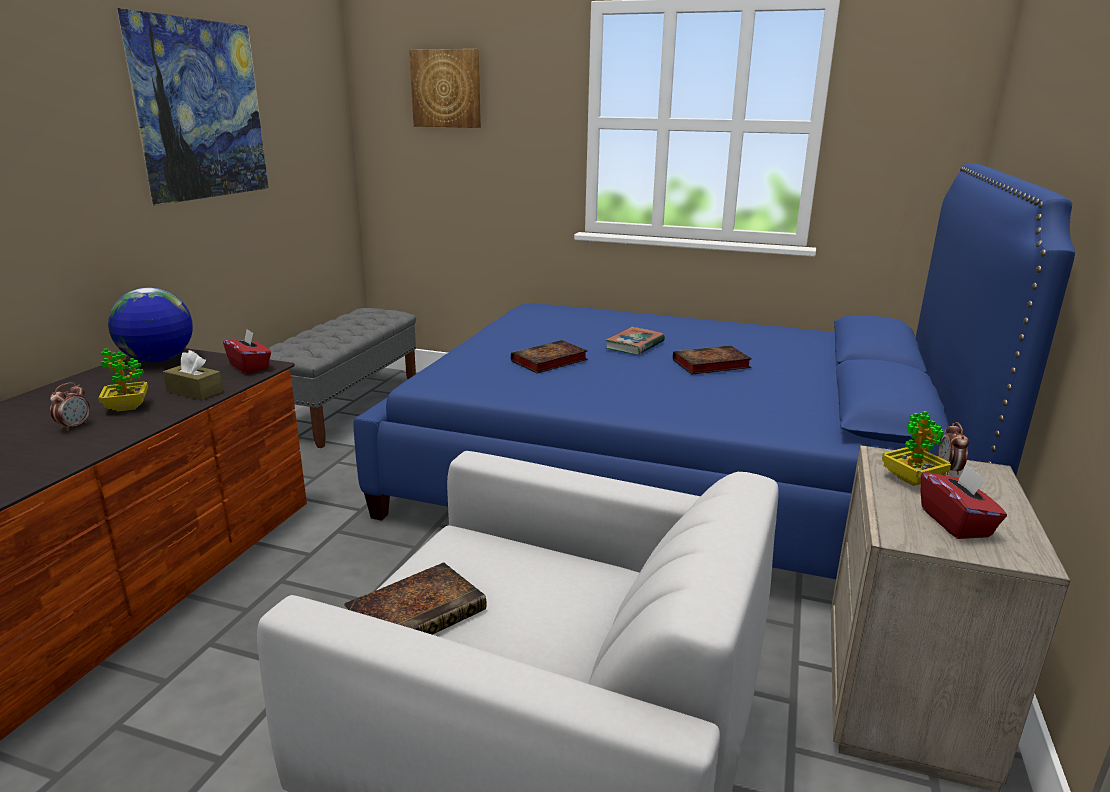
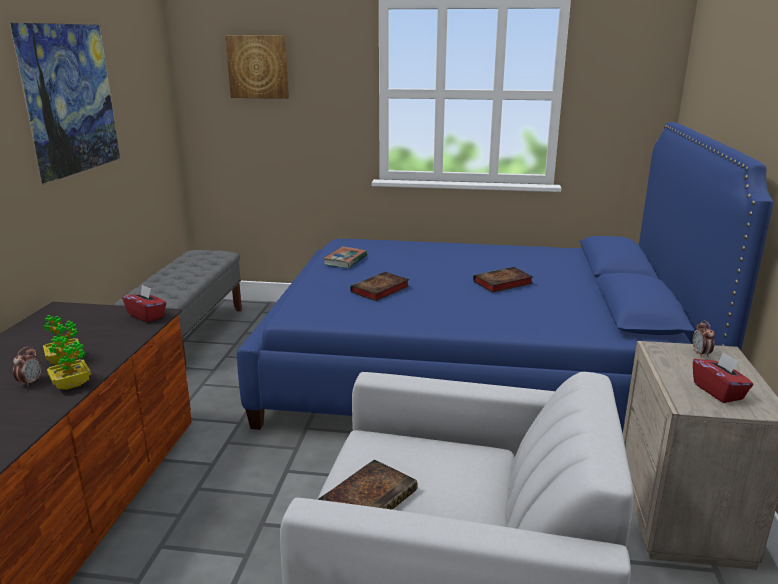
camera: 10 degrees left, 0 degrees up
(157, 360) = (62, 316): globe -> none
(195, 391) = (114, 342): brown tissue box -> none
(635, 345) = (439, 271): book -> book (345, 260)
(912, 479) = (680, 363): potted plant -> potted plant (71, 384)

